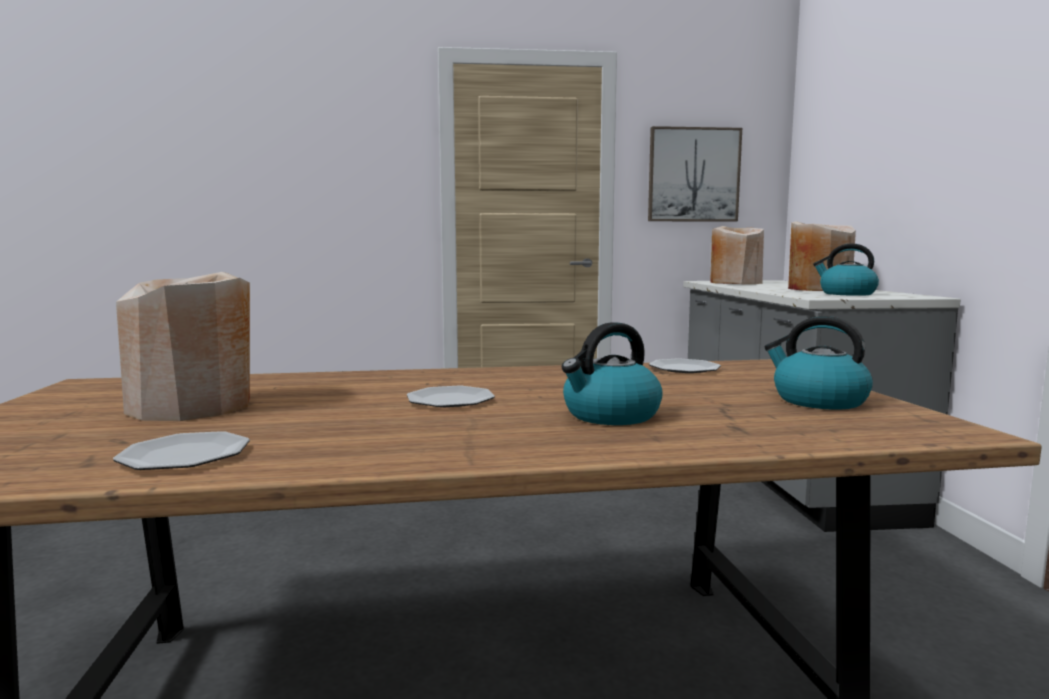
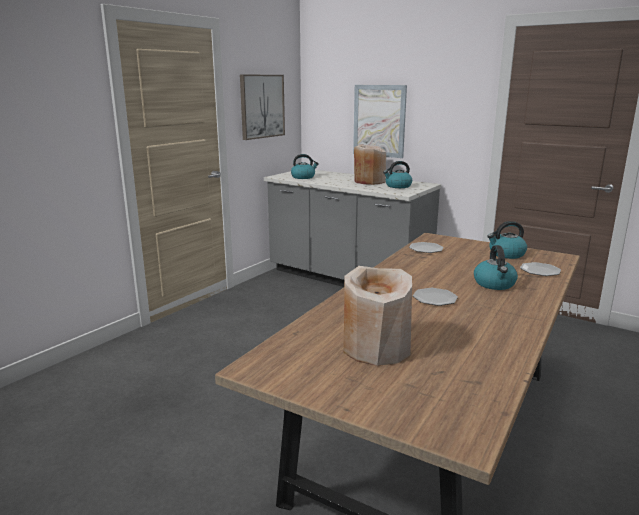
camera: 50 degrees left, 10 degrees up
(184, 456) = (483, 362): plate -> plate (540, 271)
(735, 283) = (303, 177): beige vase -> kettle
(875, 183) = (379, 121): none -> picture

